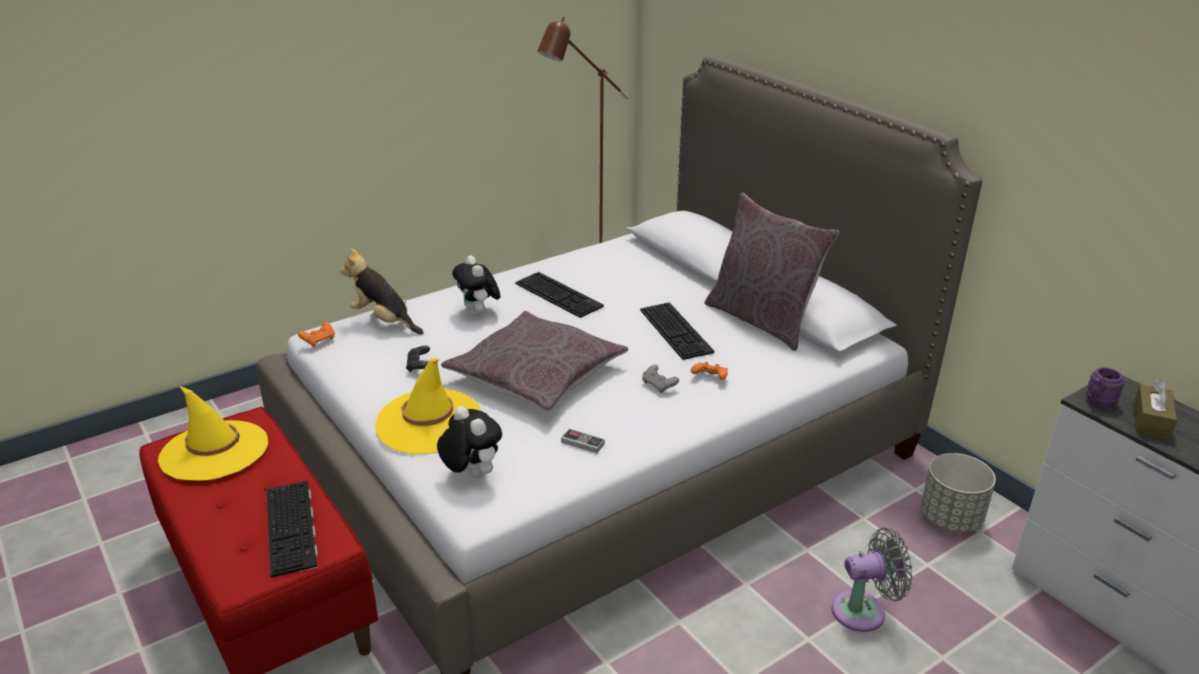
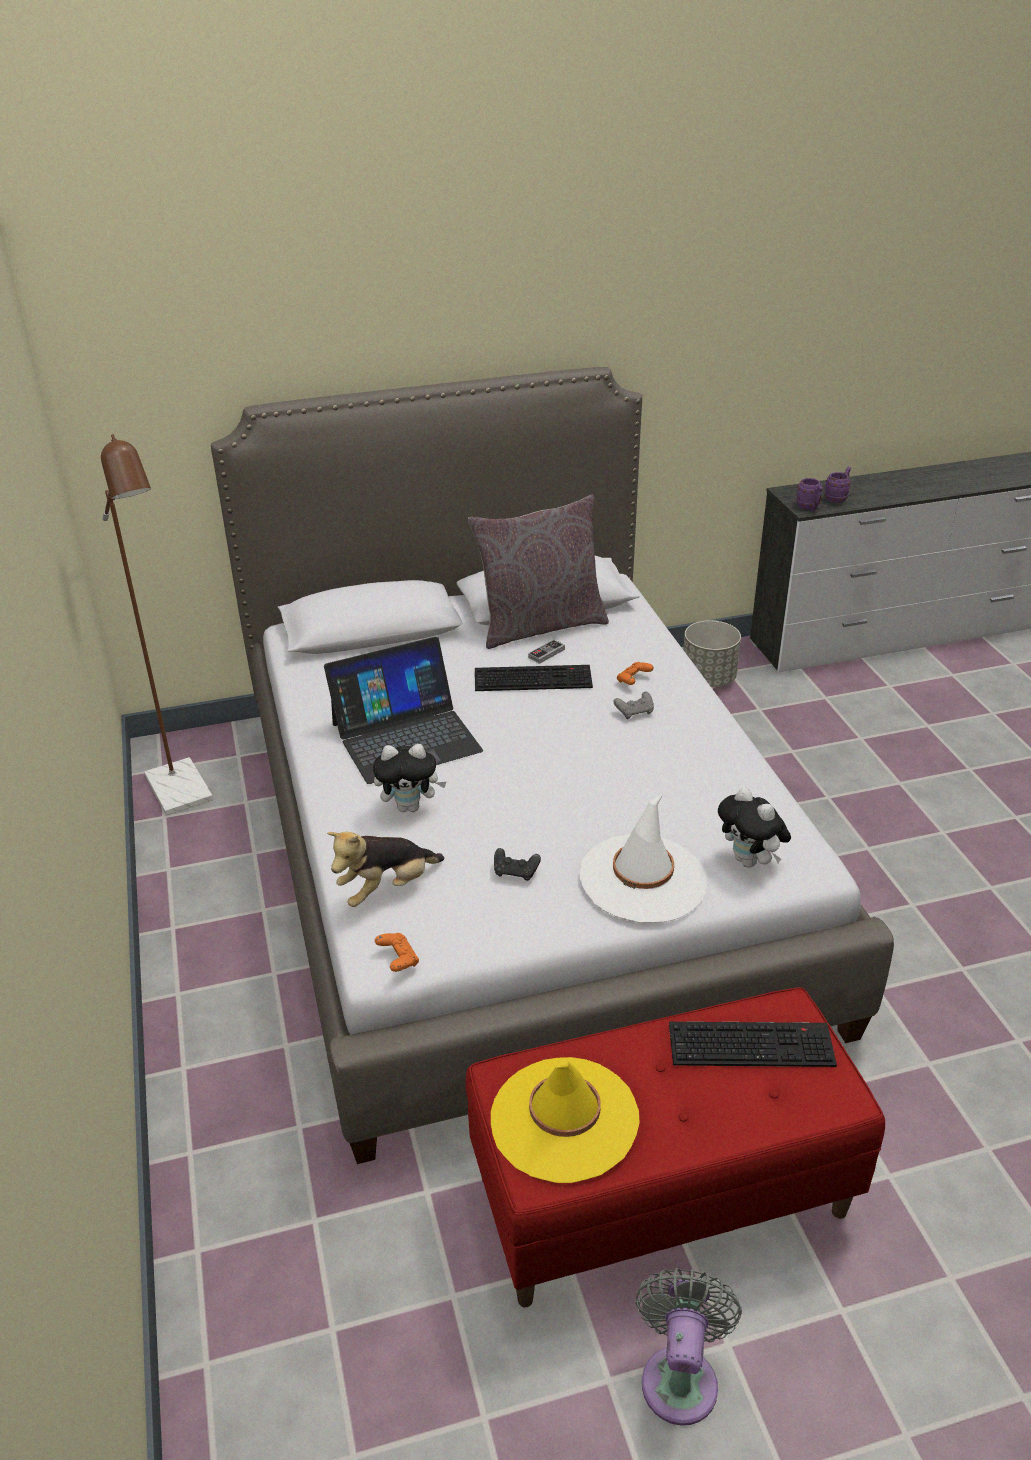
camera: 70 degrees left, 5 degrees up
(429, 422) = (643, 879): yellow hat -> white hat
(471, 474) = (750, 861): plush toy -> plush toy turned 105 degrees counterclockwise
(536, 374) = (574, 787): grey pillow -> none
(560, 295) = (405, 737): keyboard -> laptop
(582, 443) = (718, 779): game controller -> game controller (546, 653)
(864, 611) = (803, 758): grey fan -> grey fan (680, 1376)
(1150, 421) = (837, 498): brown tissue box -> purple mug

